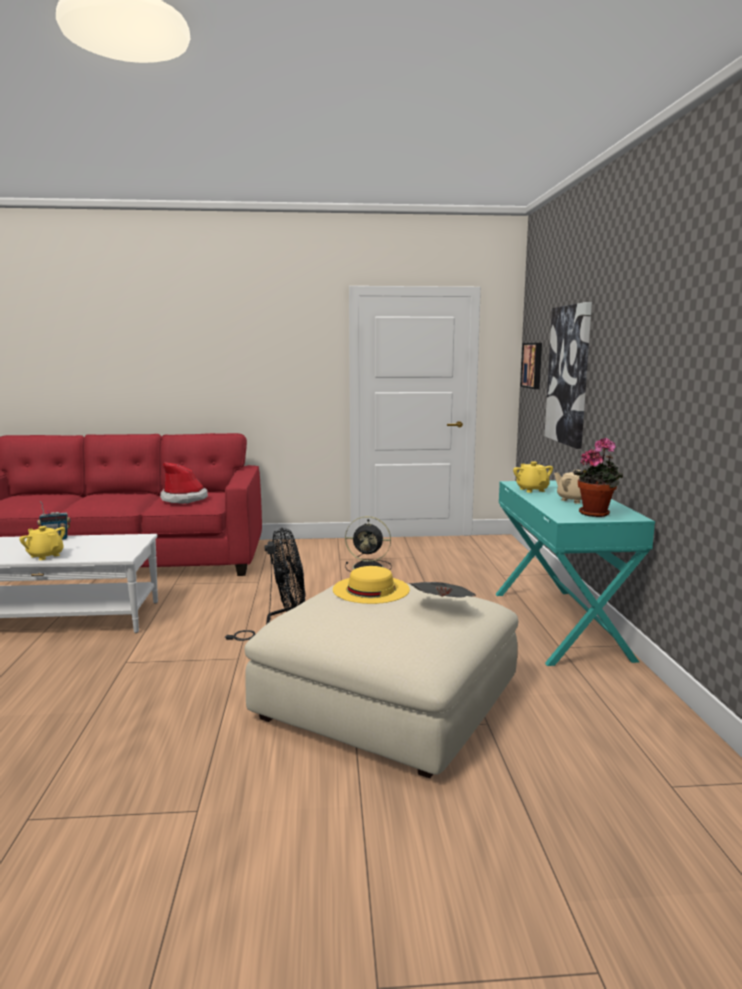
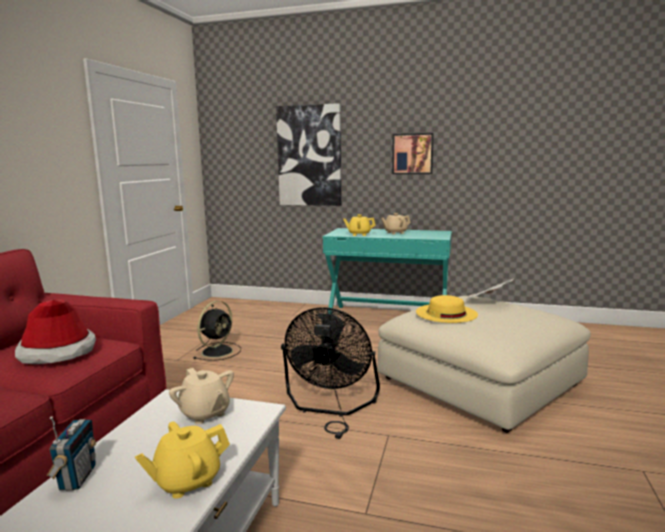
camera: 70 degrees left, 0 degrees up
(120, 546) = (205, 413): none -> beige teapot
(533, 365) = (235, 152): picture -> picture (412, 154)
(596, 513) = (431, 234): potted plant -> none

